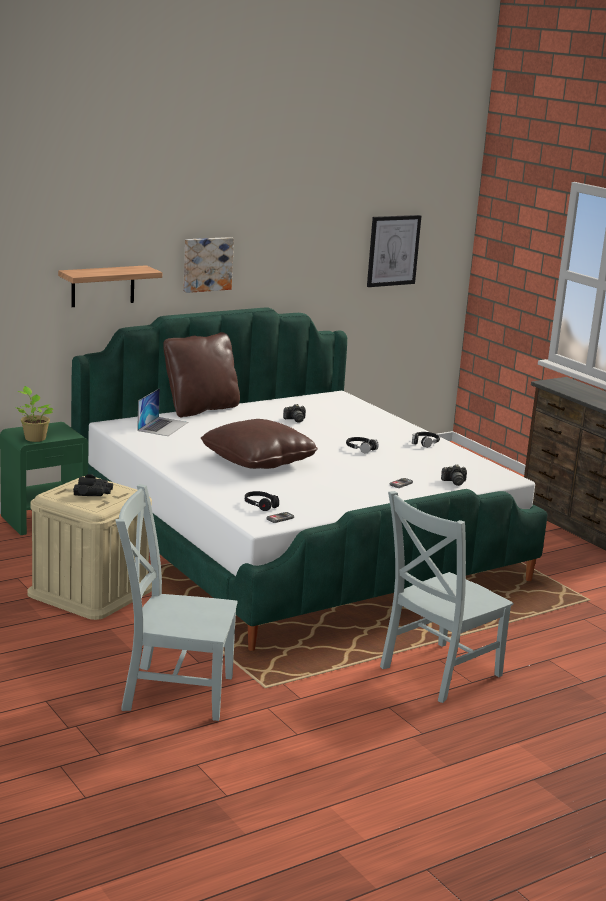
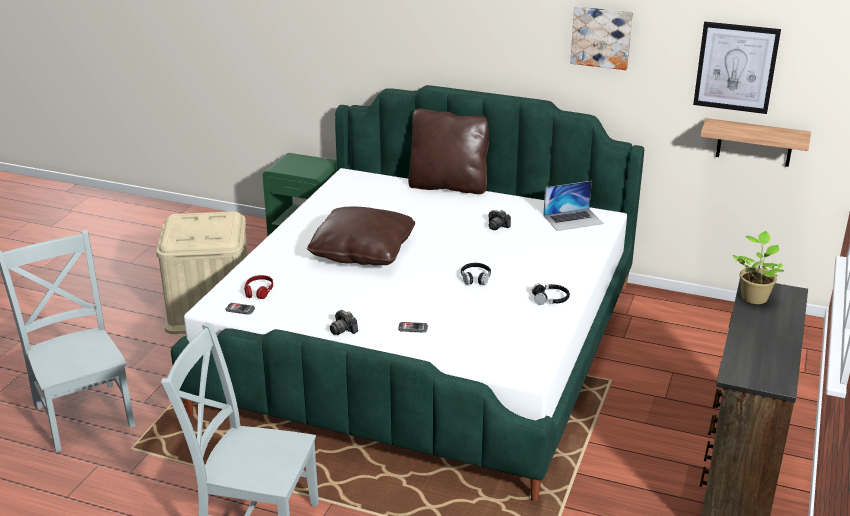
camera: 55 degrees right, 10 degrees up
(34, 438) = (285, 167): potted plant -> potted plant (754, 297)
(93, 492) = (203, 227): black binoculars -> none
(103, 286) = (374, 44): shelf -> shelf (754, 143)
(163, 426) = (378, 191): laptop -> laptop (573, 219)
(207, 264) = (483, 42): picture -> picture (601, 37)
(261, 505) = (259, 291): black headphones -> red headphones
(454, 482) = (464, 351): camera -> camera (343, 329)

